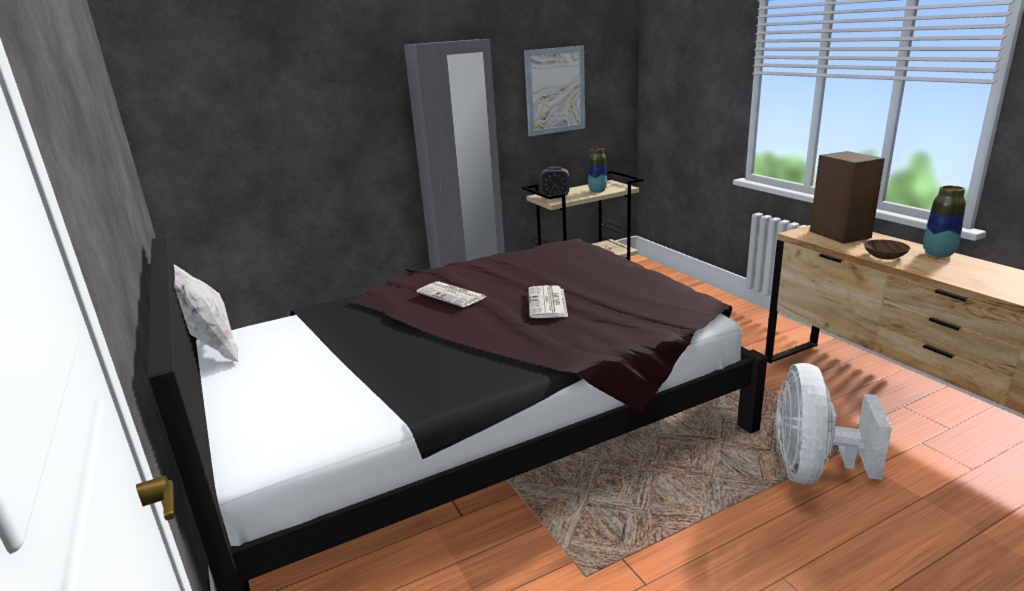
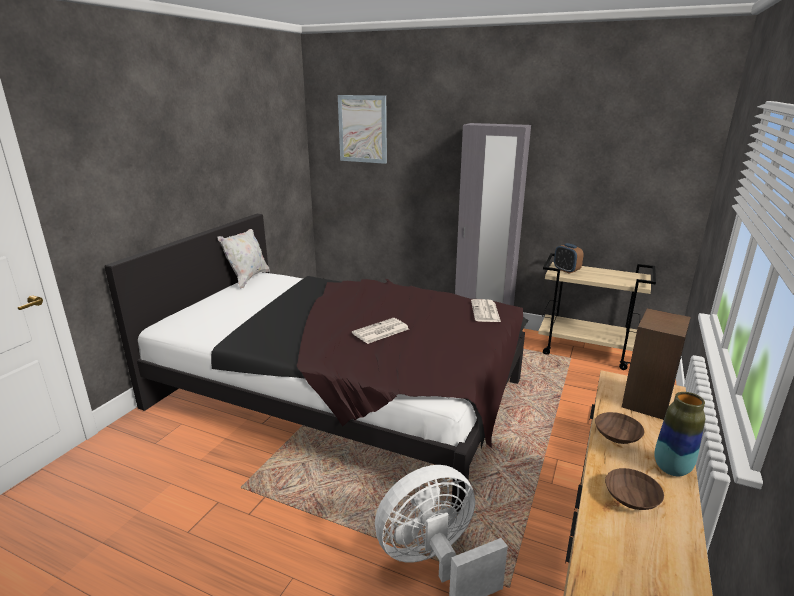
camera: 50 degrees right, 0 degrees up
(452, 295) = (360, 302): newspaper -> newspaper (485, 312)
(555, 90) = (604, 178): picture -> picture (362, 129)
(597, 191) = (609, 278): vase -> none
(970, 274) = (631, 496): none -> brown bowl

